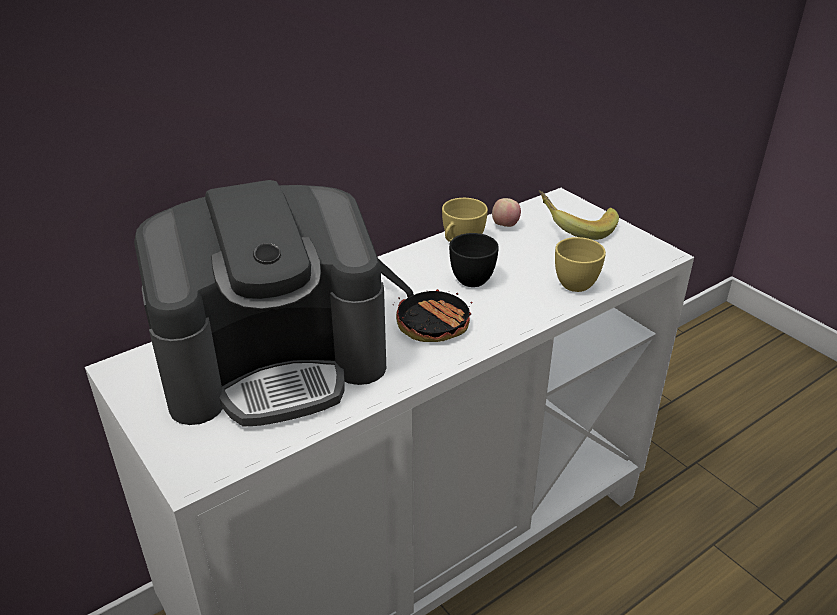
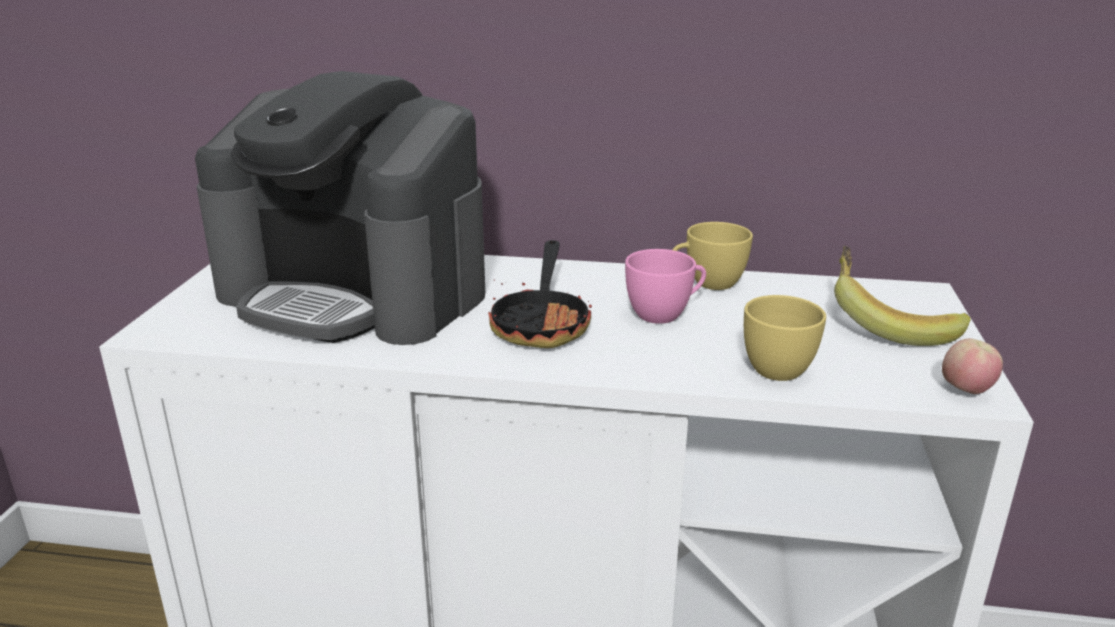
camera: 45 degrees right, 10 degrees down
(474, 277) = (665, 314): black cup -> pink cup
(505, 226) = (794, 289): apple -> apple (966, 391)

